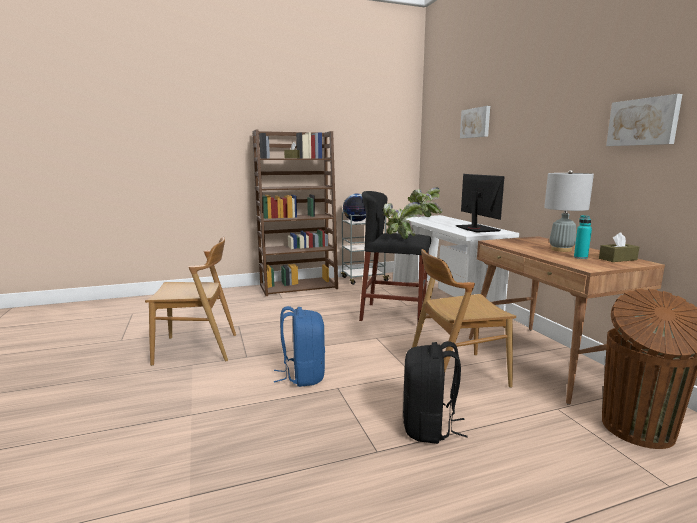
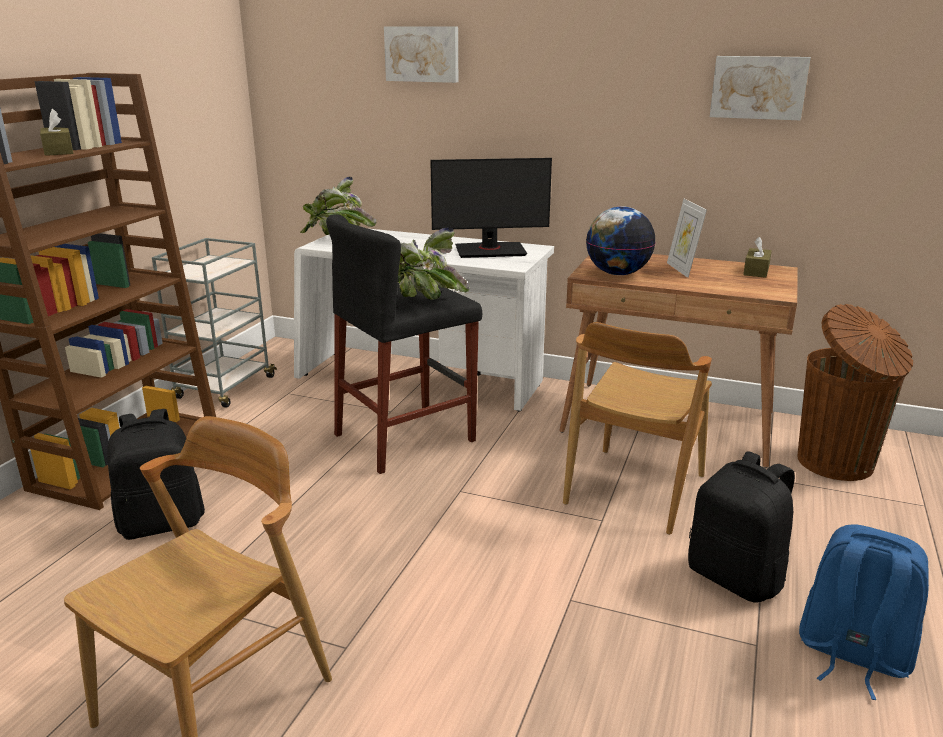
camera: 50 degrees left, 10 degrees up
(272, 305) = (162, 523): none -> black backpack
(303, 376) = (495, 615): blue backpack -> blue backpack (851, 654)
(356, 221) = (198, 272): globe -> globe (617, 273)
(476, 229) = (490, 250): monitor -> monitor turned 150 degrees clockwise
(561, 250) = (682, 270): grey table lamp -> picture frame
(580, 257) = (729, 278): turquoise bottle -> none

